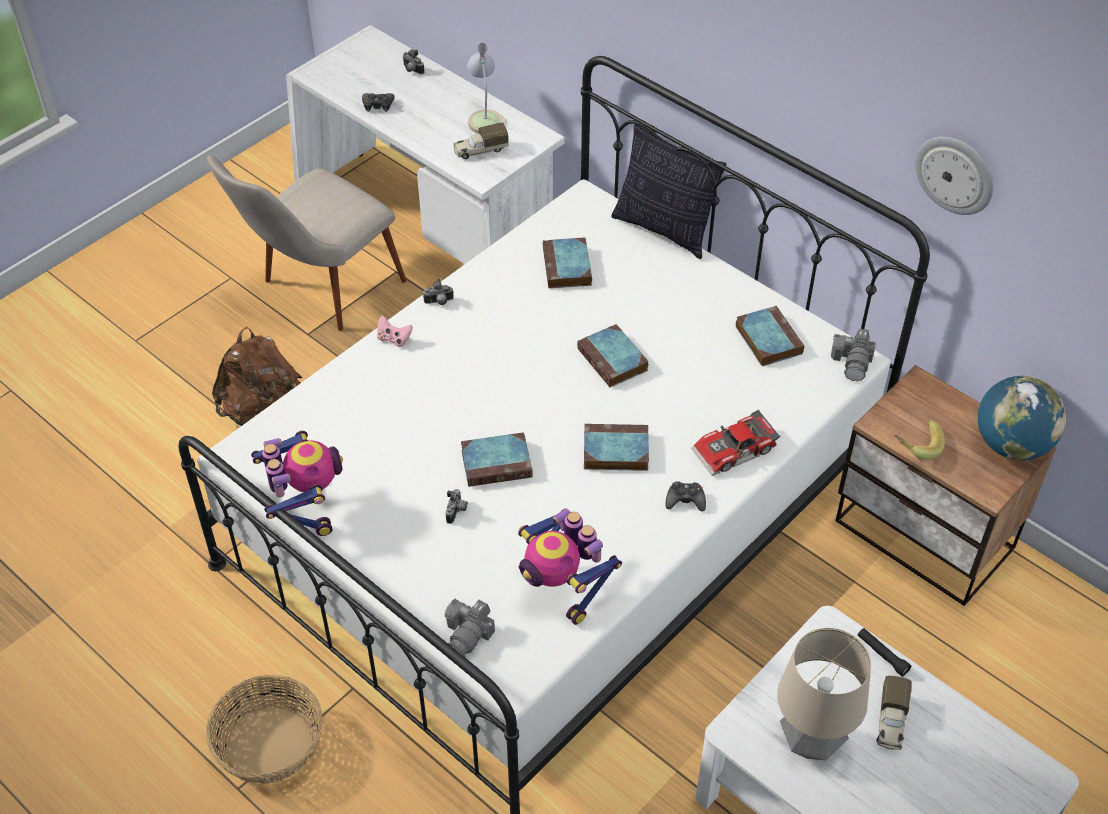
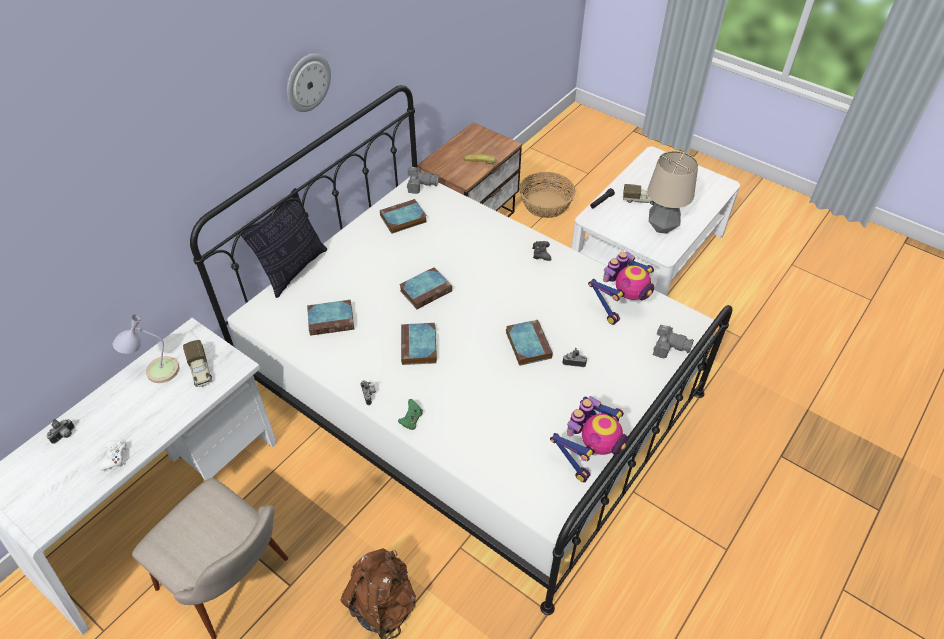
camera: 95 degrees left, 0 degrees up
(269, 745) = (690, 536): basket -> basket (546, 205)
(305, 506) = (589, 453): toy robot -> toy robot turned 150 degrees clockwise
(378, 105) = (115, 457): black game controller -> white game controller
(394, 339) = (411, 420): pink game controller -> green game controller
(614, 451) = (508, 286): book -> book (419, 347)
(735, 451) = (499, 233): toy car -> none
(955, 174) = (397, 39): wall clock -> wall clock (307, 82)
(1011, 445) = (473, 135): globe -> none

